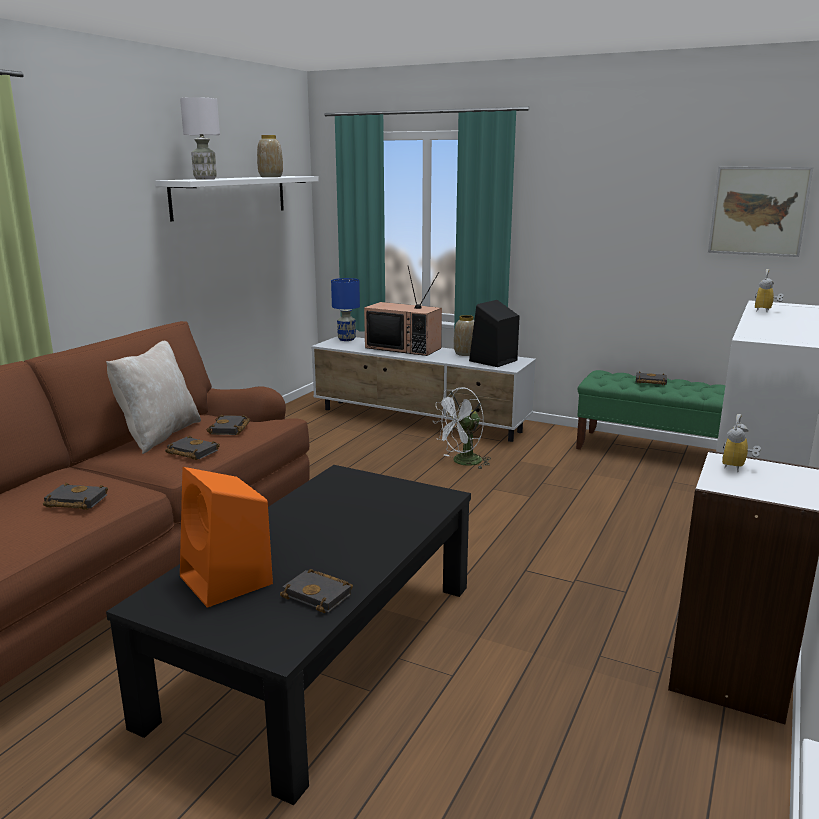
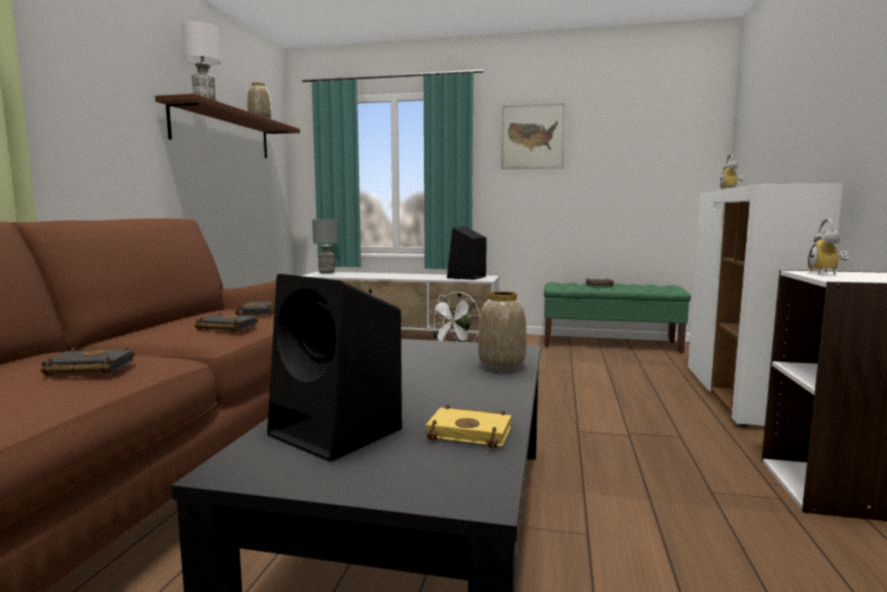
camera: 15 degrees left, 10 degrees down
(159, 435) = (177, 321): beige pillow -> none
(228, 581) = (338, 432): orange speaker -> black speaker
(230, 196) = (223, 132): white shelf -> brown shelf
(320, 595) = (472, 432): black book -> yellow book
(346, 339) = (326, 272): blue table lamp -> grey table lamp
(404, 348) = (383, 274): television -> none
(465, 353) = (438, 275): vase -> vase (501, 367)
(758, 211) = (667, 146): picture -> picture (532, 136)

